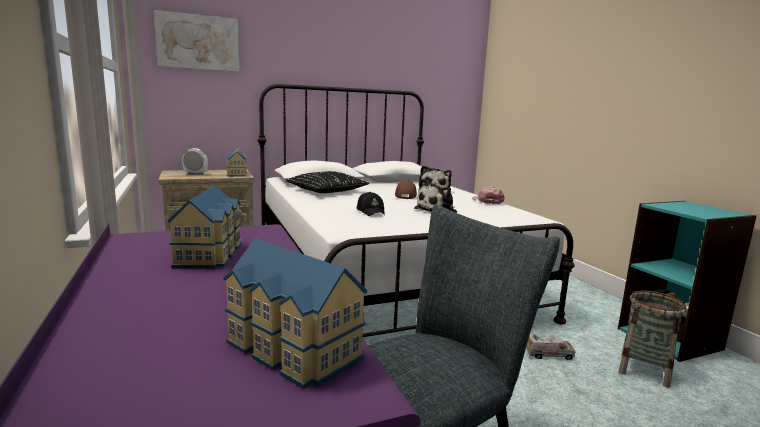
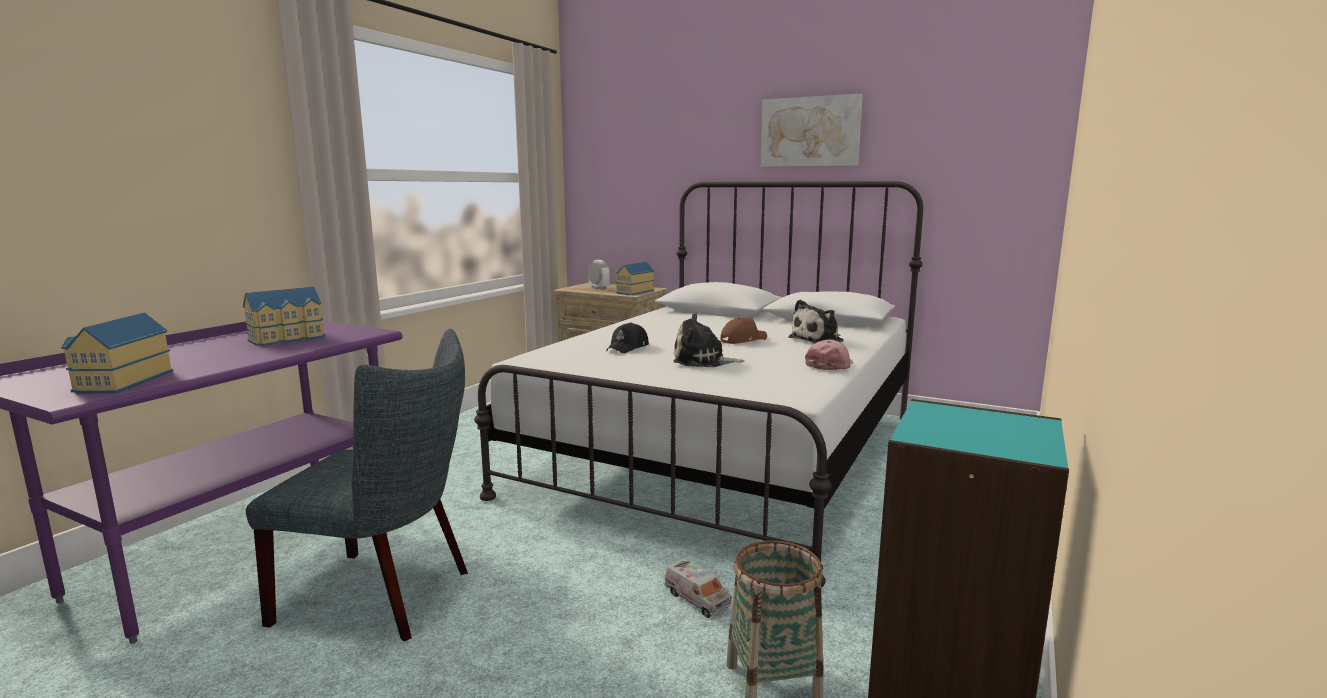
camera: 50 degrees right, 0 degrees up
(198, 42) = (625, 140): picture -> picture (810, 132)
(326, 190) = (678, 321): black pillow -> none

